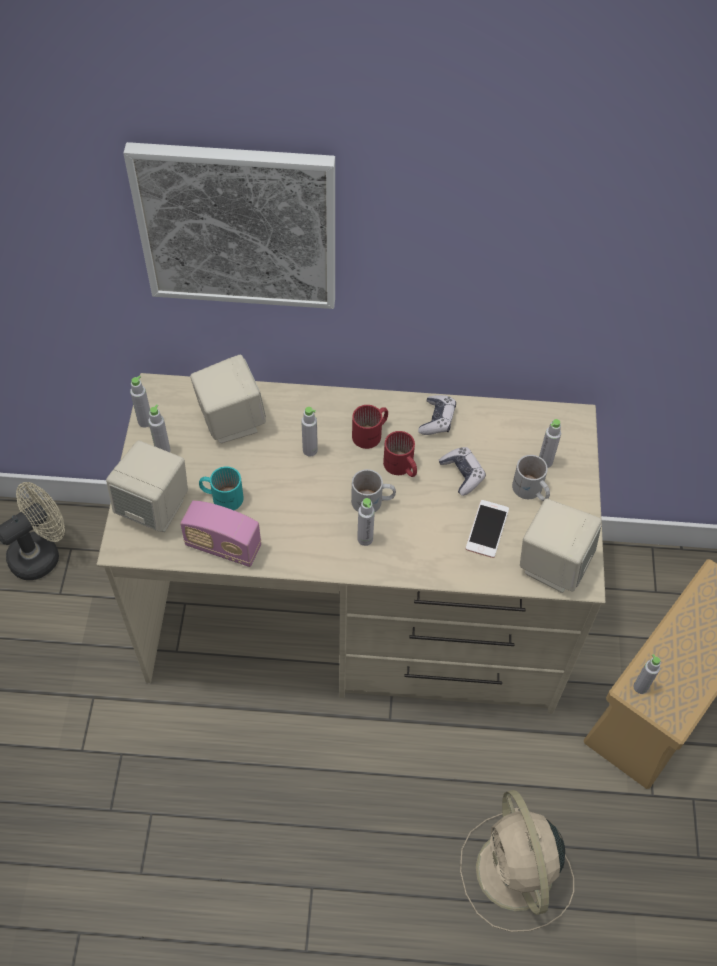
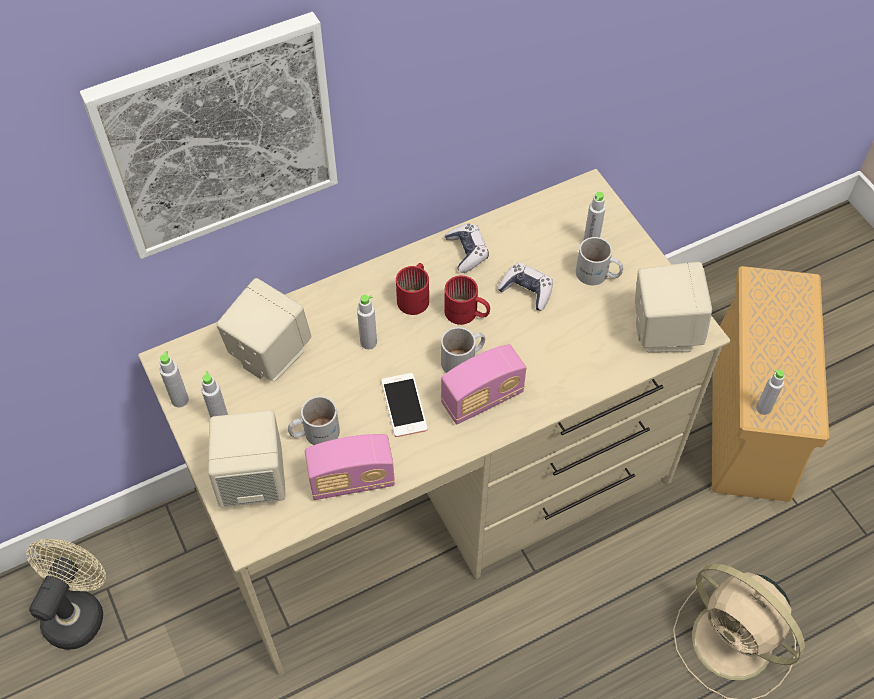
camera: 30 degrees left, 0 degrees up
(222, 496) = (314, 432): turquoise mug -> white mug
(365, 539) = (482, 398): grey bottle -> radio
(487, 529) = (585, 329): phone -> phone (404, 405)

